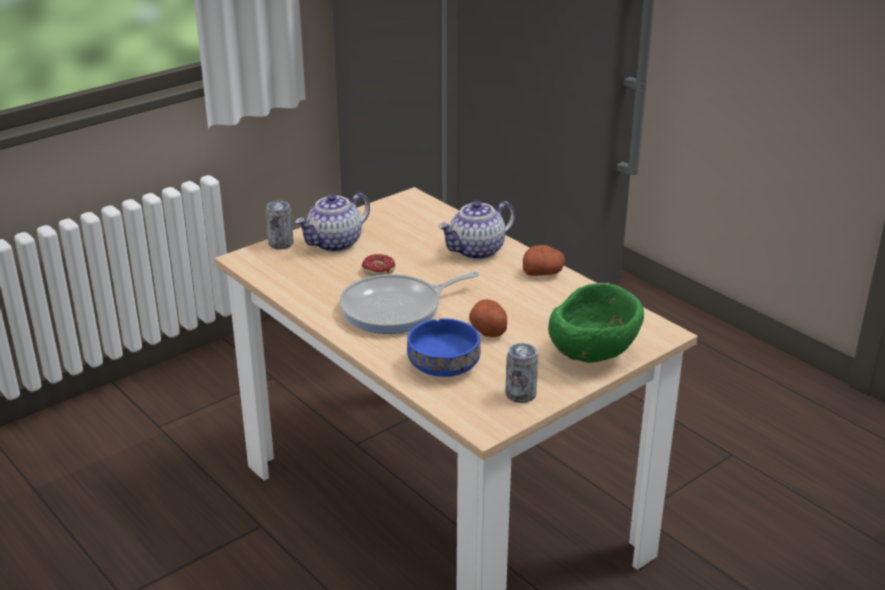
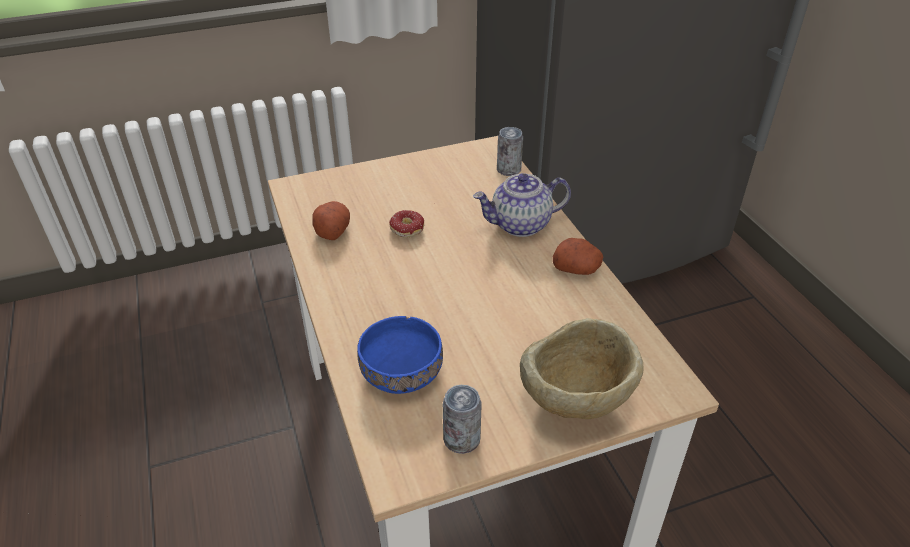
camera: 20 degrees right, 10 degrees up
(281, 244) = (335, 177): can -> can (508, 170)
(335, 243) = (385, 187): teapot -> none
(396, 309) = (396, 282): frying pan -> none
(487, 329) = (476, 332): potato -> potato (332, 230)
(593, 356) = (575, 403): green bowl -> beige bowl

